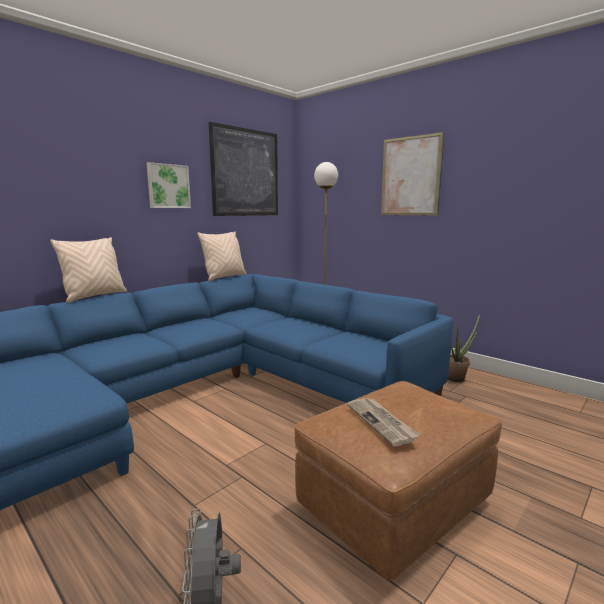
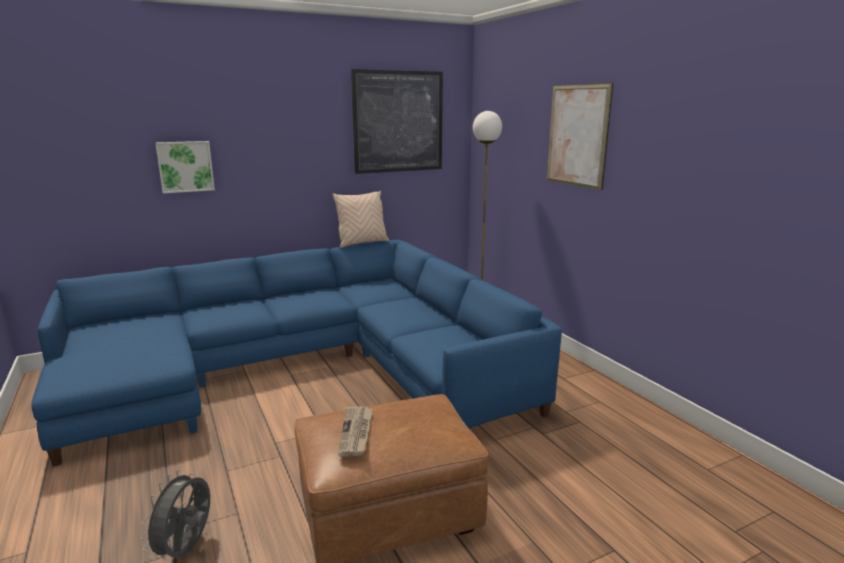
camera: 20 degrees right, 5 degrees up
(94, 296) = (218, 260): beige pillow -> none
(168, 186) = (301, 144): picture -> picture (185, 166)
(458, 377) = (594, 397): potted plant -> none

